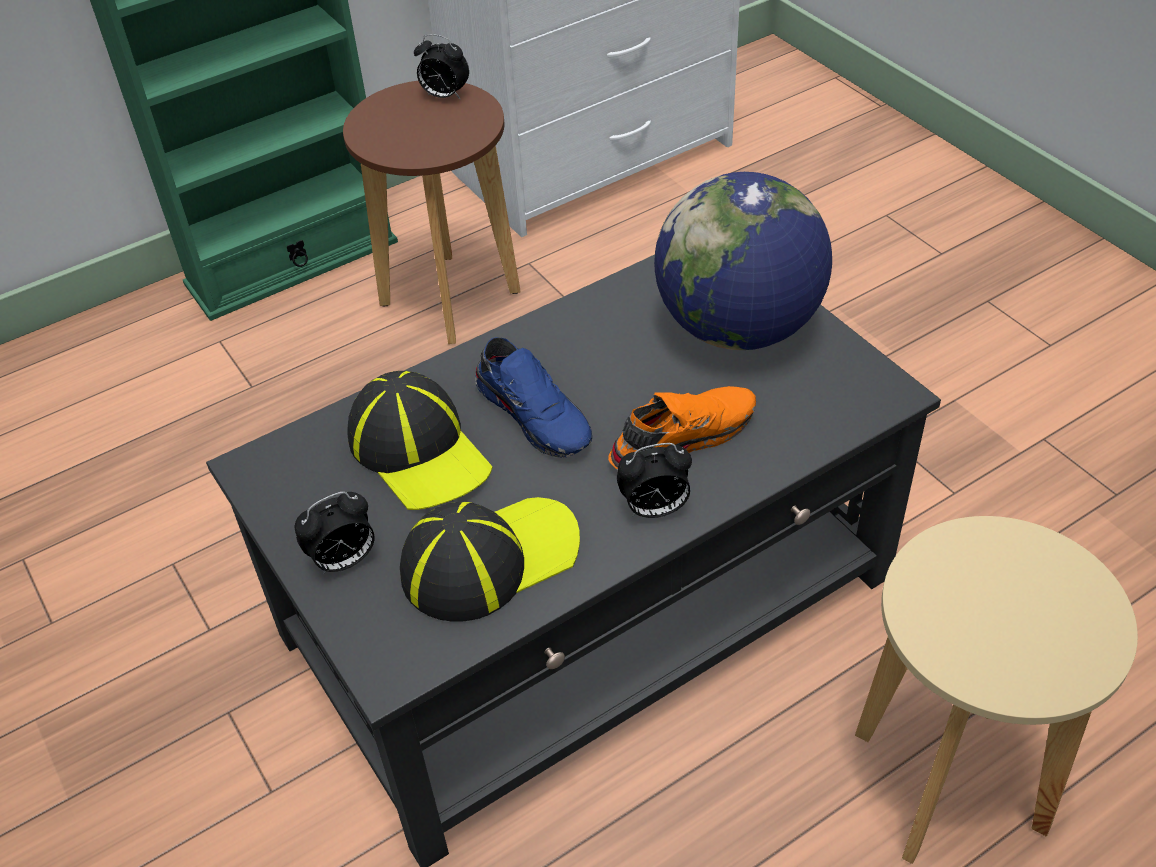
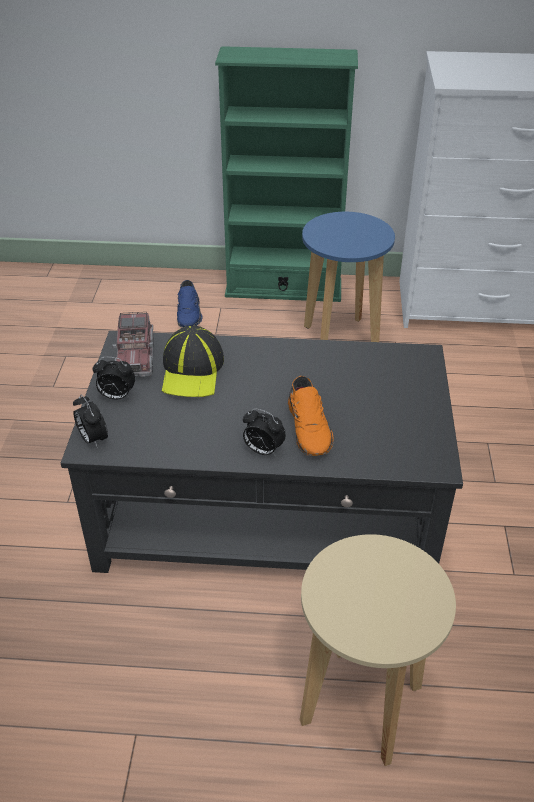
camera: 35 degrees right, 5 degrees down
(302, 480) = (135, 357): none -> toy truck
(444, 96) = (371, 226): alarm clock -> alarm clock (93, 439)
(450, 298) = (341, 339): brown stool -> blue stool
(489, 559) = (171, 429): cap -> none
(536, 414) = (257, 383): blue shoe -> blue shoe (190, 314)
(681, 438) = (310, 428): orange shoe -> orange shoe turned 75 degrees clockwise
(738, 328) = (395, 396): globe -> none

